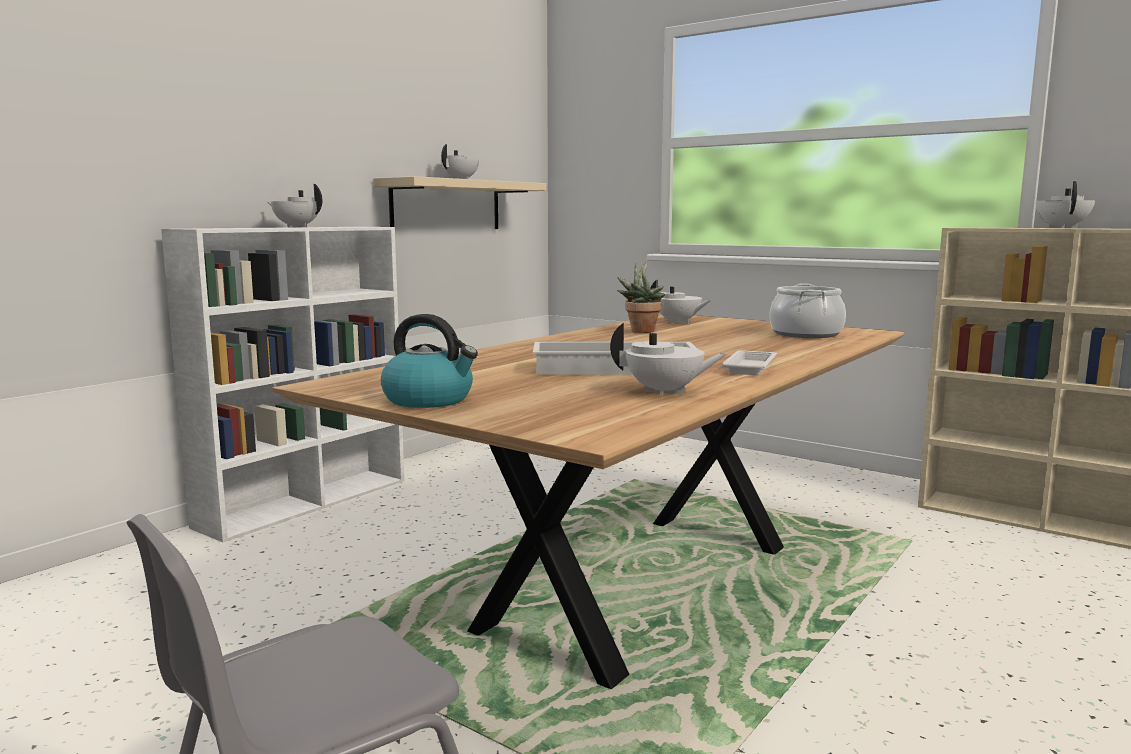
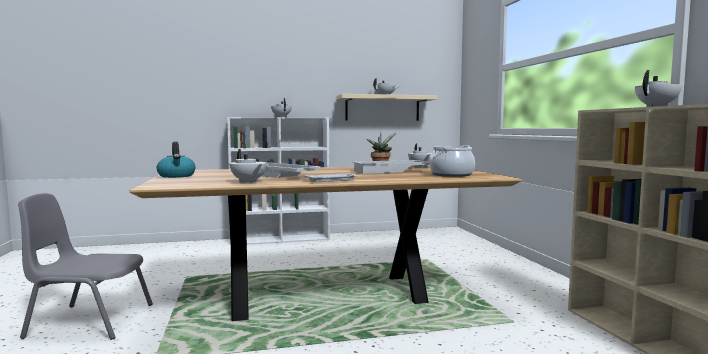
camera: 40 degrees right, 5 degrees down
(693, 336) = (389, 171): none -> white tray

